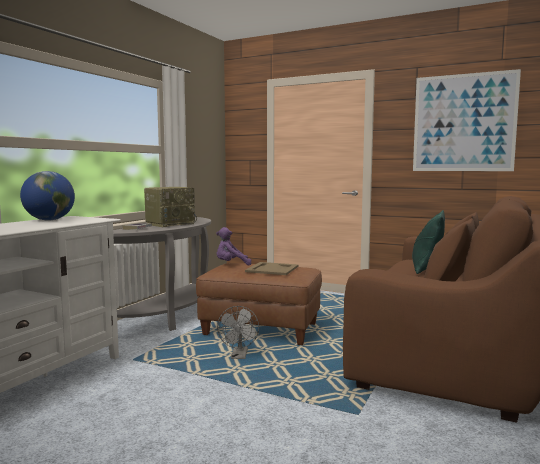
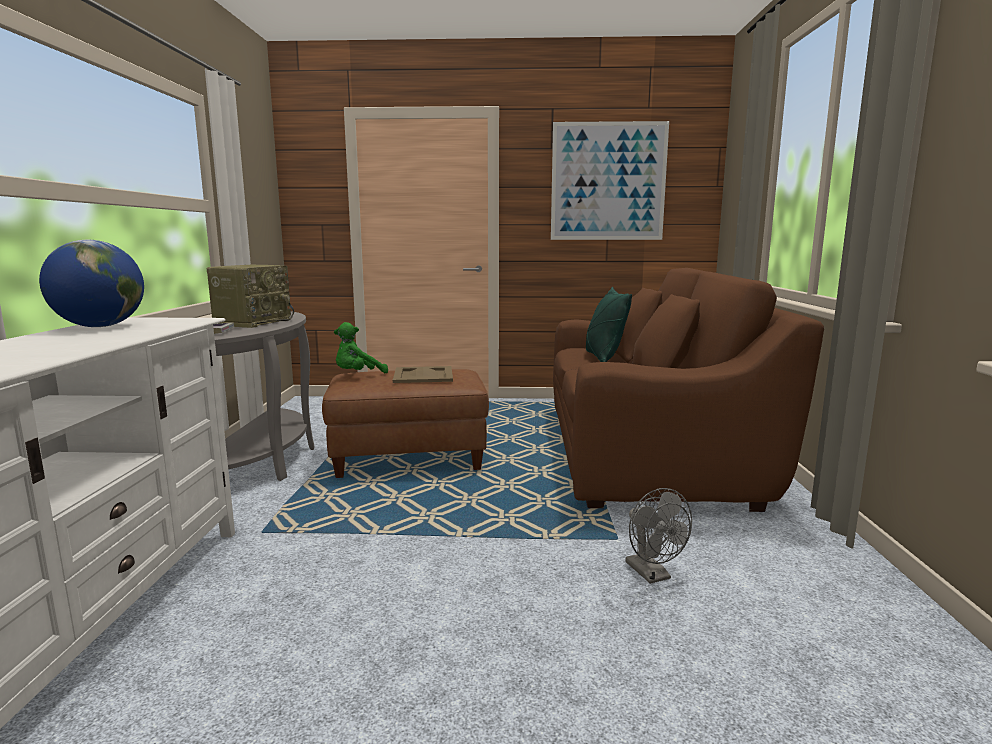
camera: 25 degrees left, 5 degrees up
(231, 265) = (358, 375): purple plush toy -> green plush toy
(239, 356) = (414, 498): grey fan -> grey fan (652, 574)

